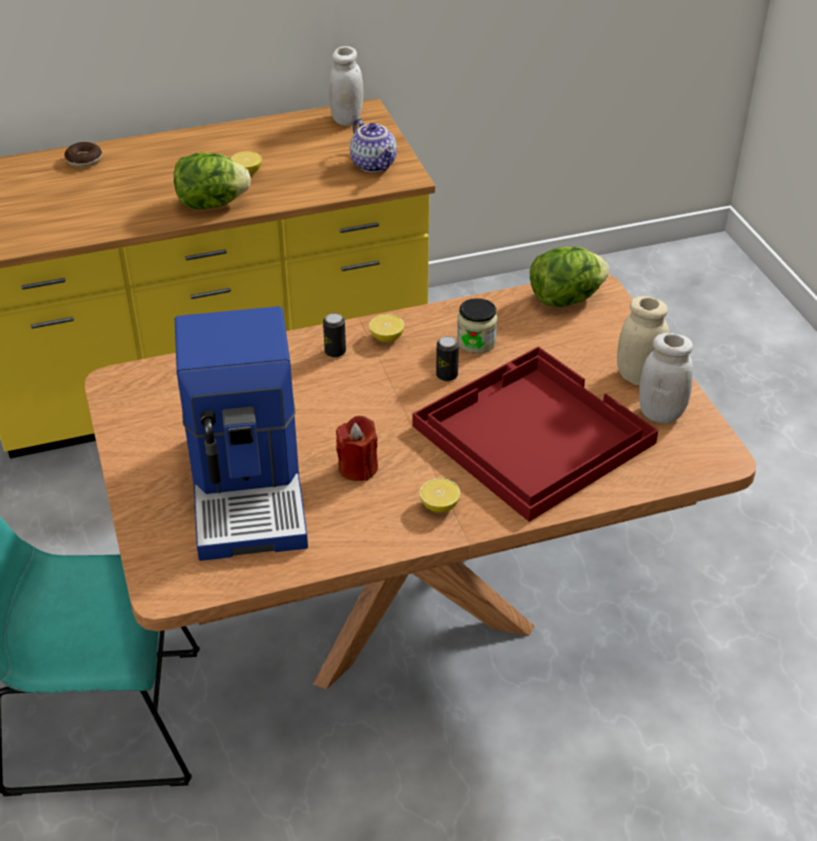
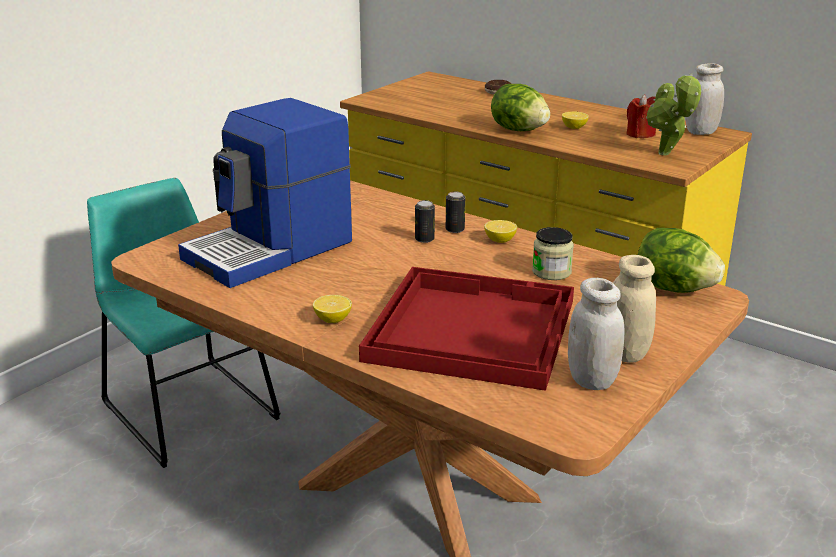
camera: 55 degrees right, 15 degrees down
(358, 467) = (337, 277): red candle -> red candle (640, 134)
(375, 164) = (666, 155): teapot -> potted plant
(447, 375) = (491, 274): can -> can (424, 239)

